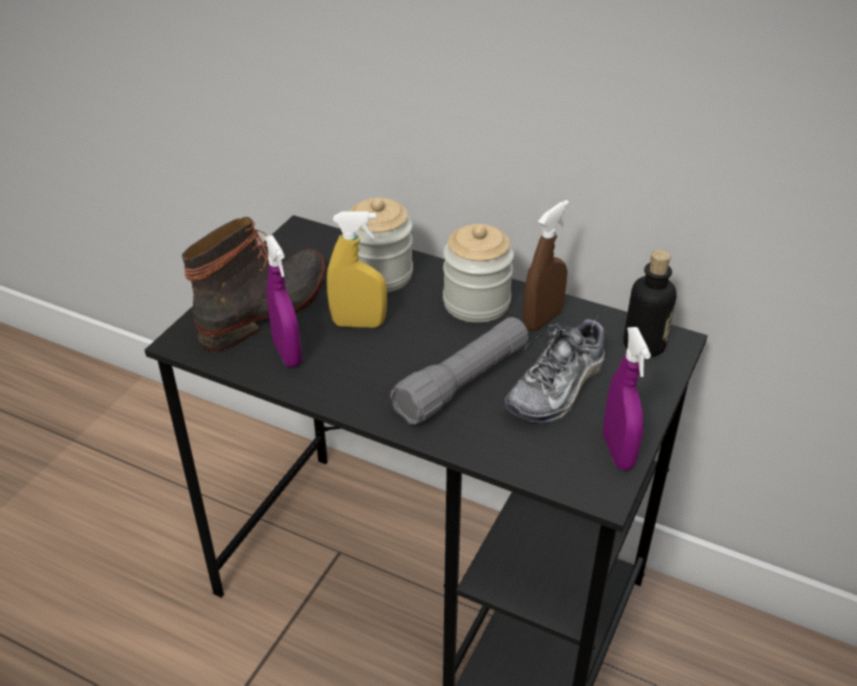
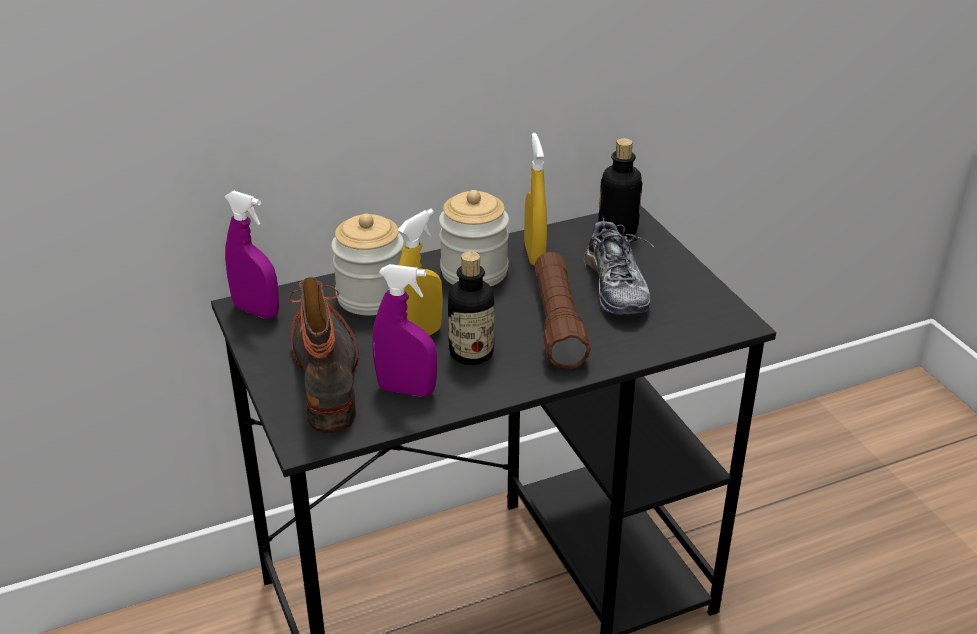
camera: 50 degrees left, 5 degrees down
(368, 360) = (471, 353): none -> bottle
(463, 383) = (558, 323): grey flashlight -> brown flashlight
(542, 320) = (534, 255): brown spray bottle -> yellow spray bottle
(618, 451) = (708, 297): purple spray bottle -> purple spray bottle (256, 311)

